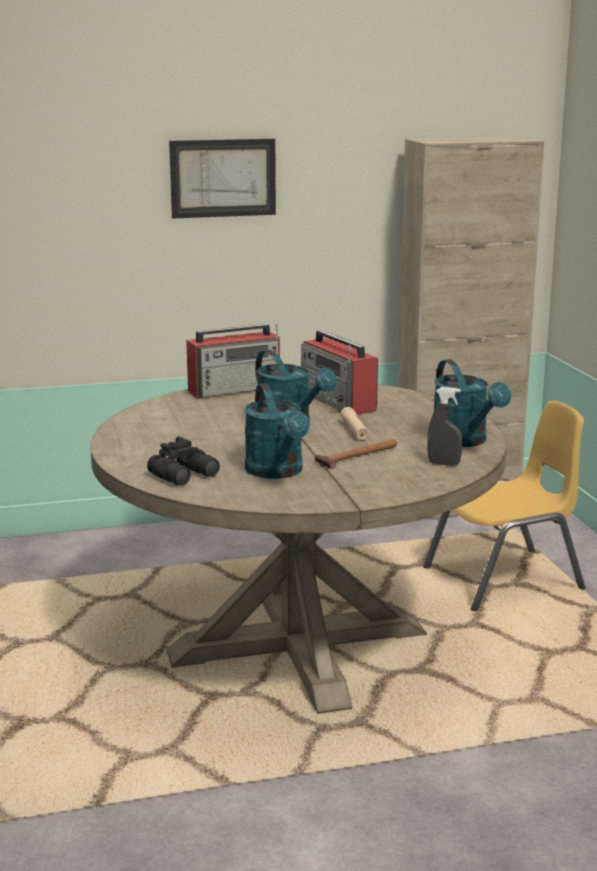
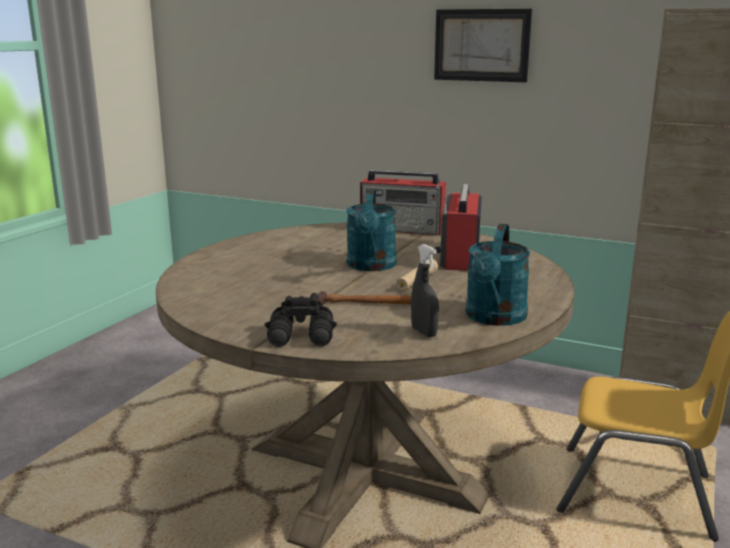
camera: 40 degrees right, 0 degrees up
(185, 475) = (209, 280): black binoculars -> black binoculars (302, 337)
(278, 472) = (273, 297): turquoise watering can -> none

